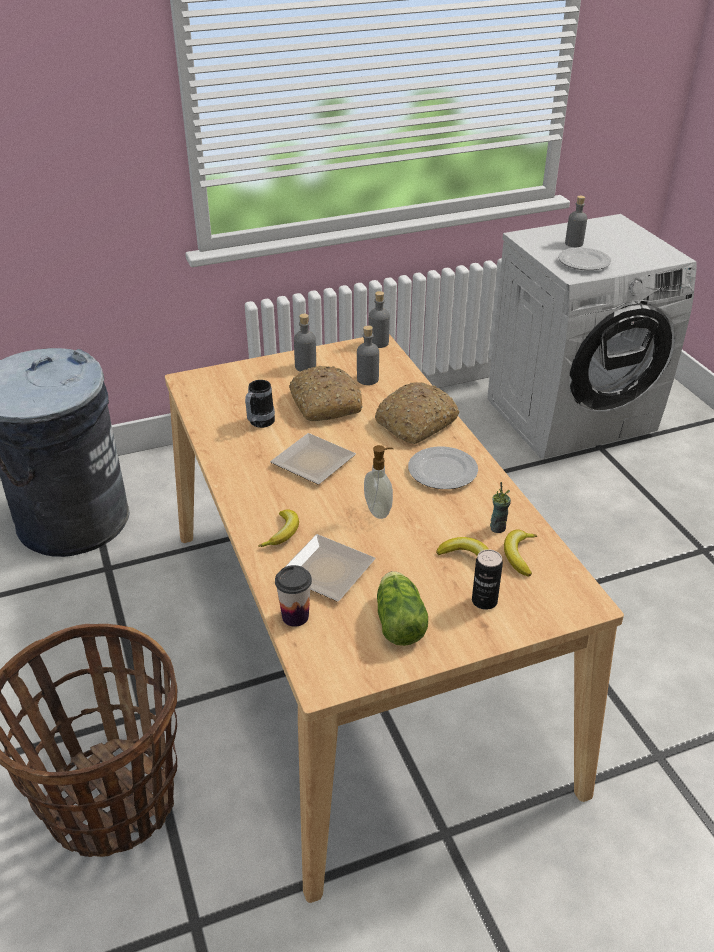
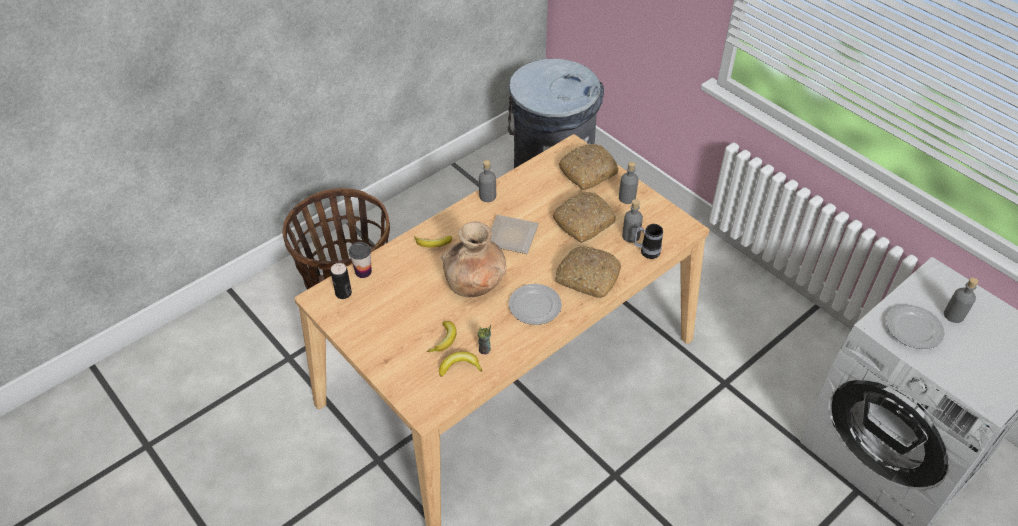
camera: 70 degrees right, 10 degrees up
(241, 380) = (588, 172): none -> bread
(259, 424) = (541, 197): mug -> mug (646, 252)
(328, 573) = (404, 275): plate -> none
(378, 343) = (688, 228): grey bottle -> grey bottle (487, 196)
(379, 510) = (475, 283): soap dispenser -> brown vase
(399, 620) = (376, 319): lettuce -> none
(484, 601) = (407, 357): can -> can (343, 293)

